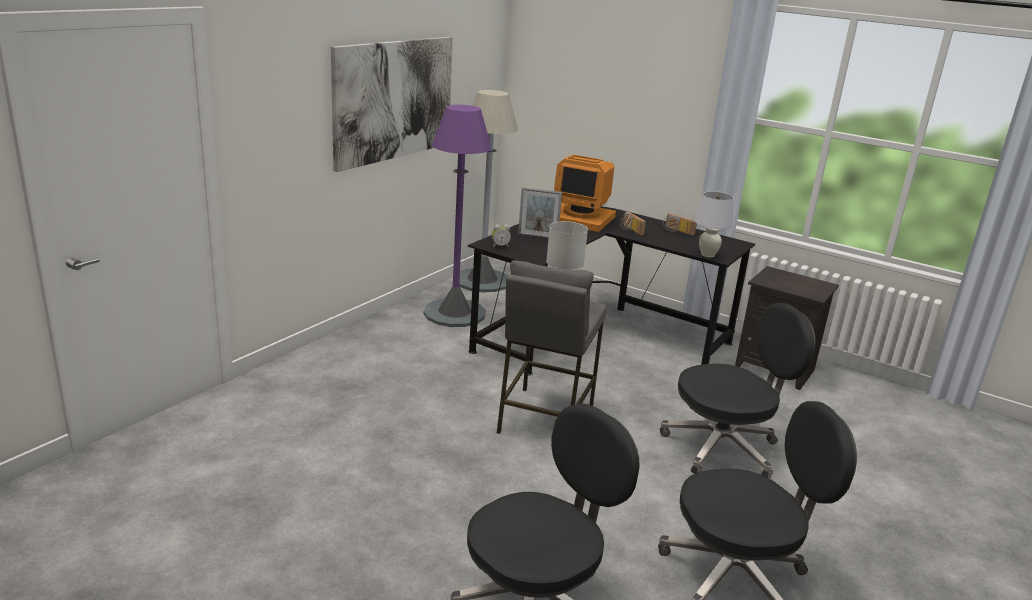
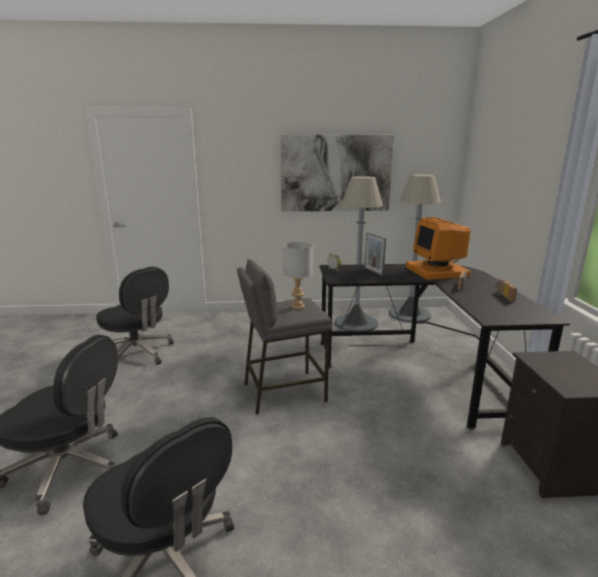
camera: 55 degrees right, 5 degrees down
(454, 313) = (356, 323): purple floor lamp -> grey floor lamp
(707, 255) = (483, 314): white table lamp -> none
(723, 447) = (357, 483): black office chair -> black office chair (138, 353)

